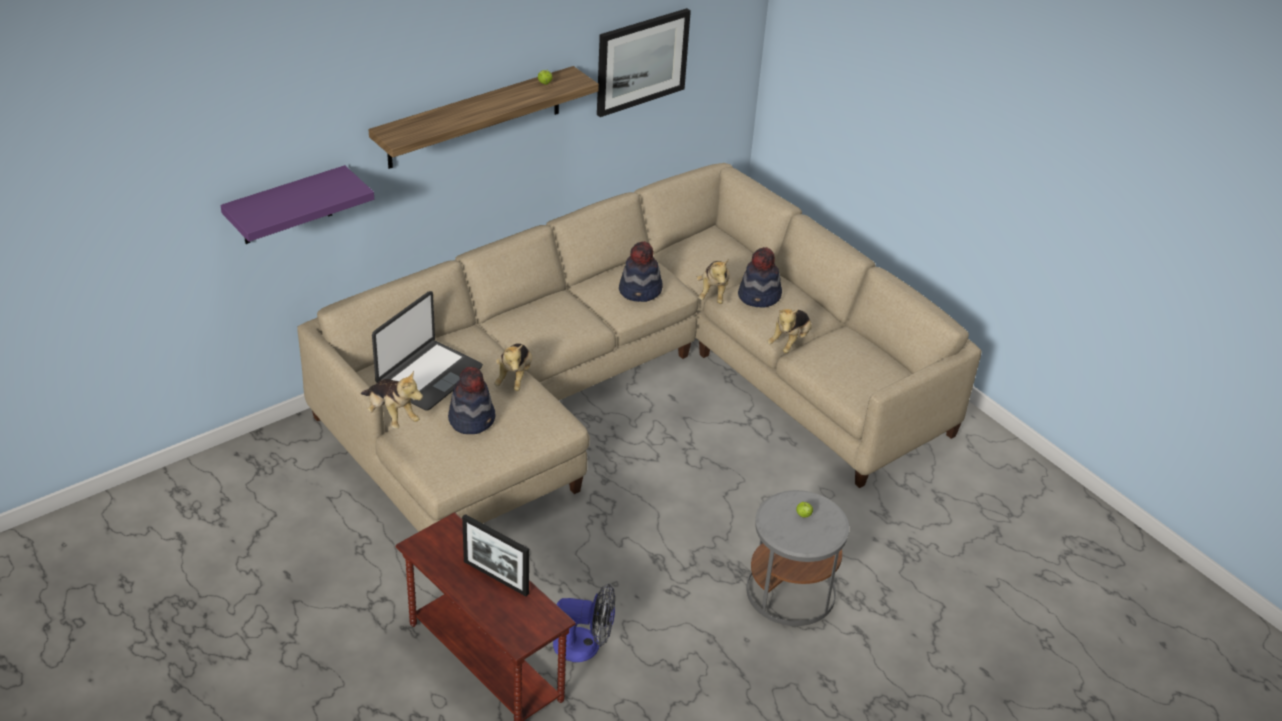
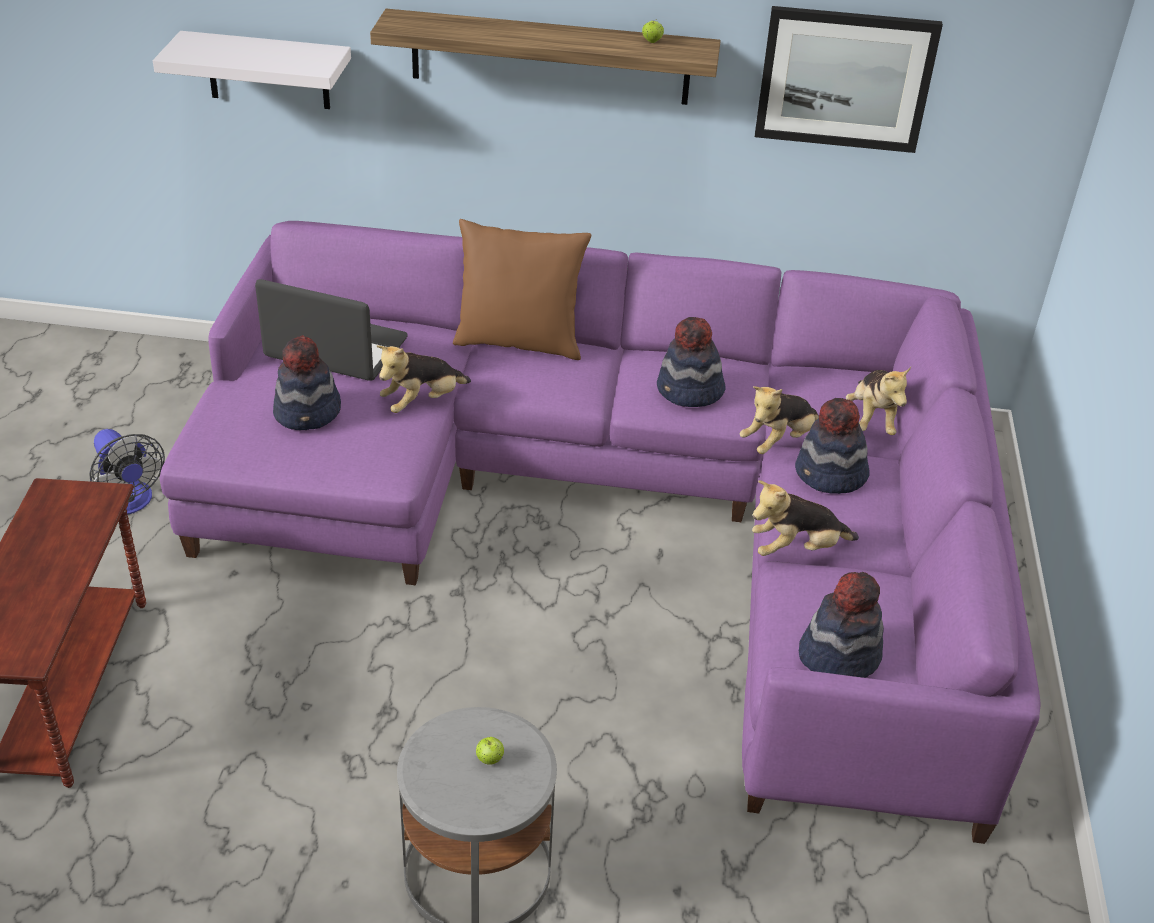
camera: 45 degrees right, 0 degrees up
(286, 206) = (268, 70): purple shelf -> white shelf
(391, 416) = (207, 353): plush toy -> plush toy (872, 419)
(428, 376) = (336, 350): laptop -> laptop turned 150 degrees counterclockwise
(496, 577) = (55, 573): picture frame -> none
(515, 314) = (519, 342): none -> brown pillow
(585, 646) = (179, 747): fan -> fan (128, 503)
(628, 389) = (622, 515): beige sofa -> purple sofa
(868, 378) = (838, 655): none -> hat

